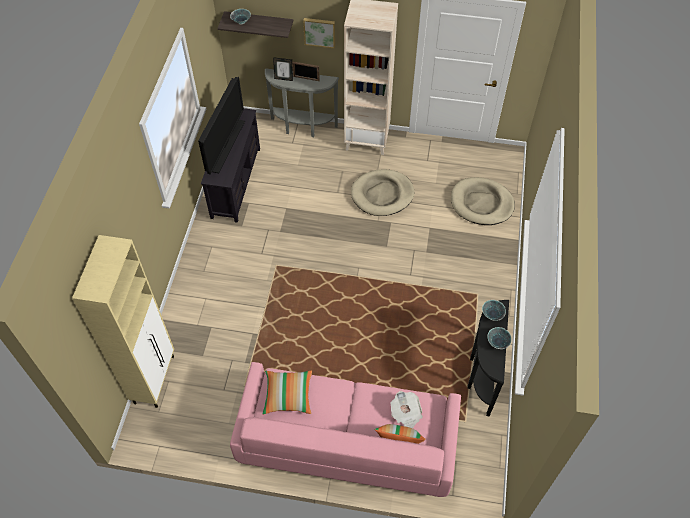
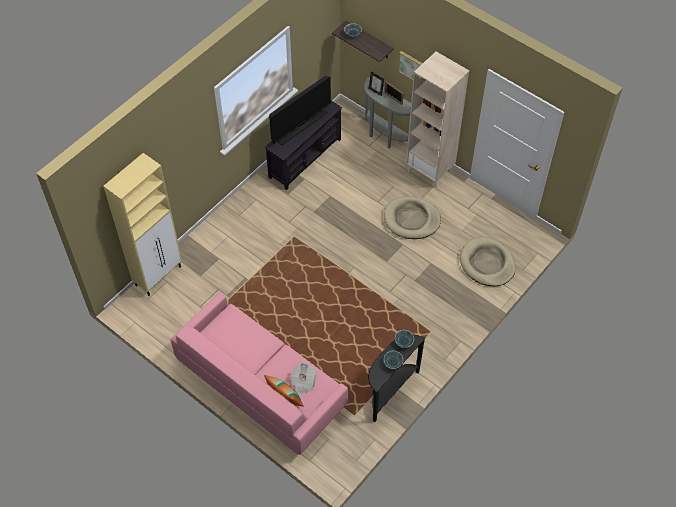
camera: 30 degrees right, 0 degrees up
(288, 395) = (231, 328): pillow -> none

